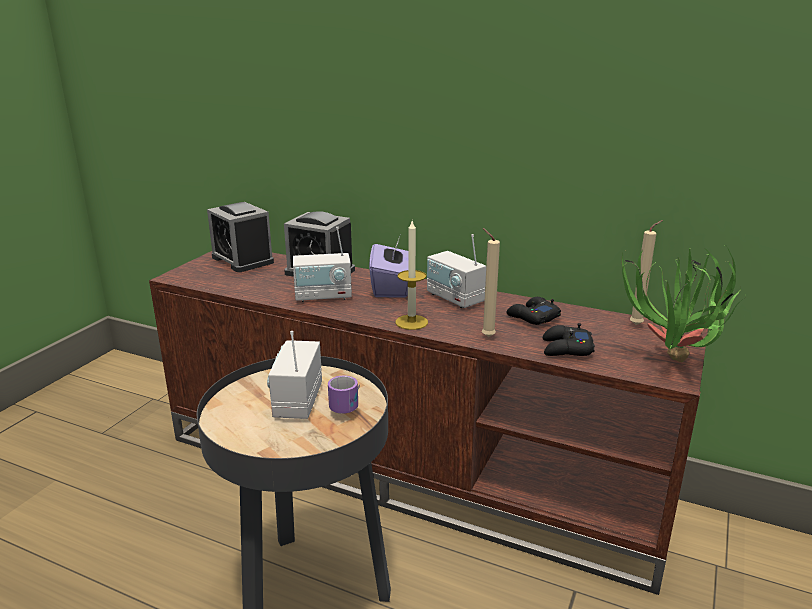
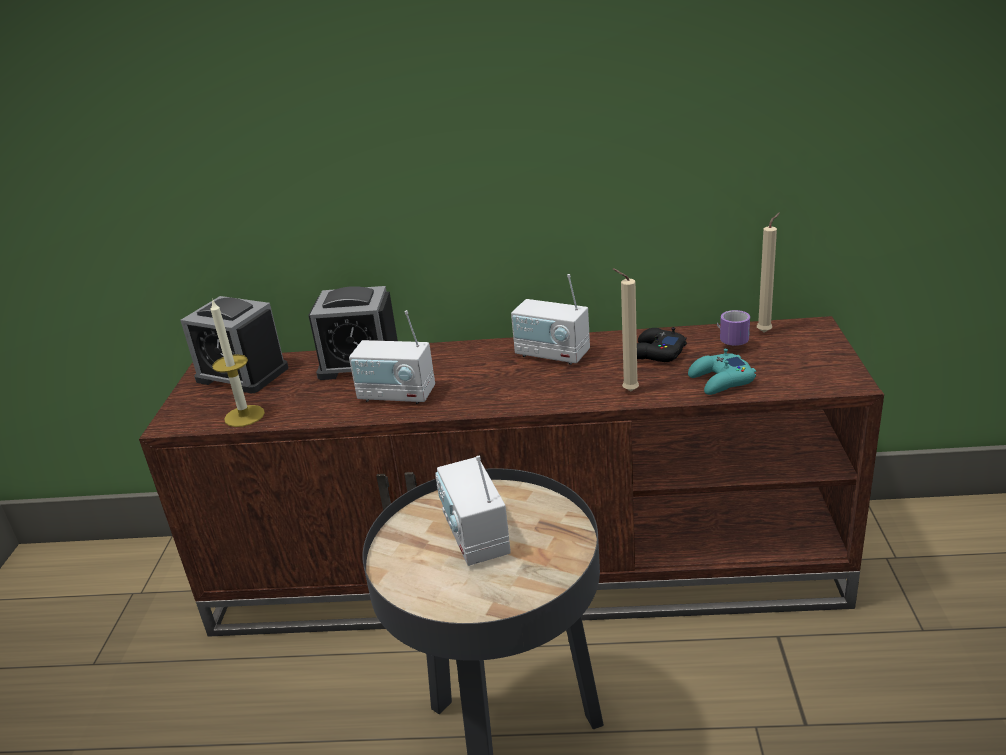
camera: 20 degrees left, 5 degrees up
(323, 296) = (397, 395): radio -> radio turned 45 degrees clockwise
(350, 404) = (538, 519): mug -> mug (728, 340)
(392, 287) = (469, 360): purple tissue box -> none
(411, 322) = (531, 398): candle -> candle (244, 416)
(566, 348) = (721, 381): black game controller -> turquoise game controller
(671, 366) = (835, 370): potted plant -> none

